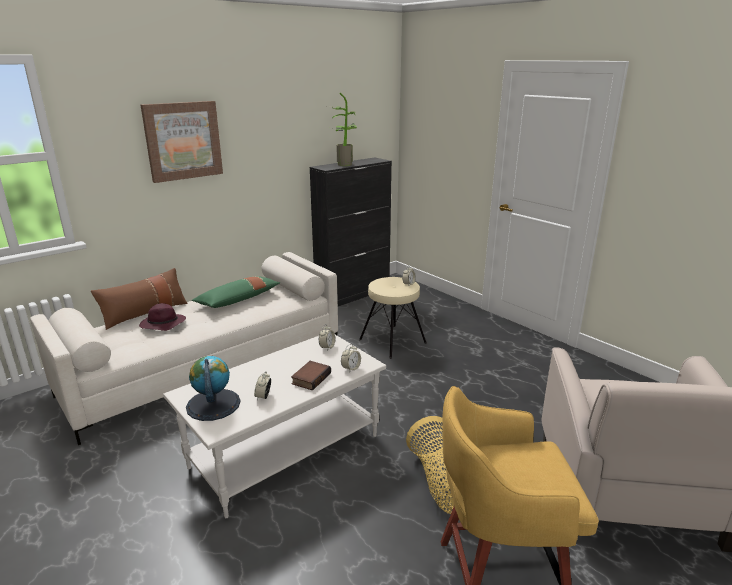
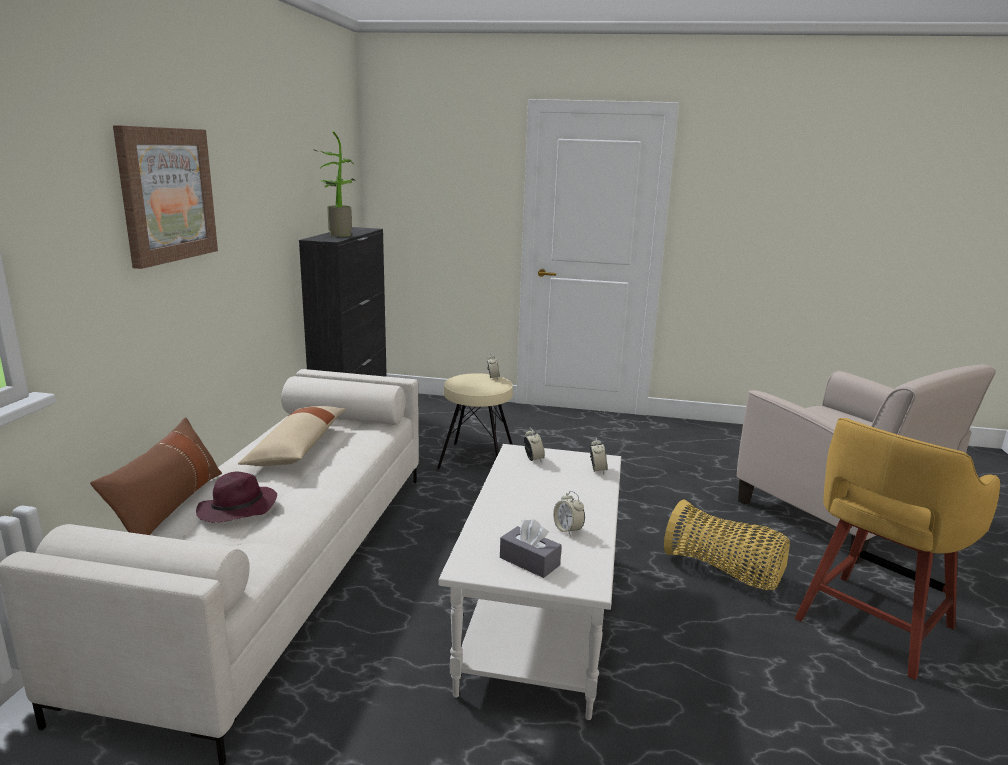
camera: 40 degrees left, 5 degrees down
(213, 404) = (529, 561): globe -> grey tissue box
(238, 300) = (297, 448): green pillow -> beige pillow
(310, 378) = (578, 493): book -> none

